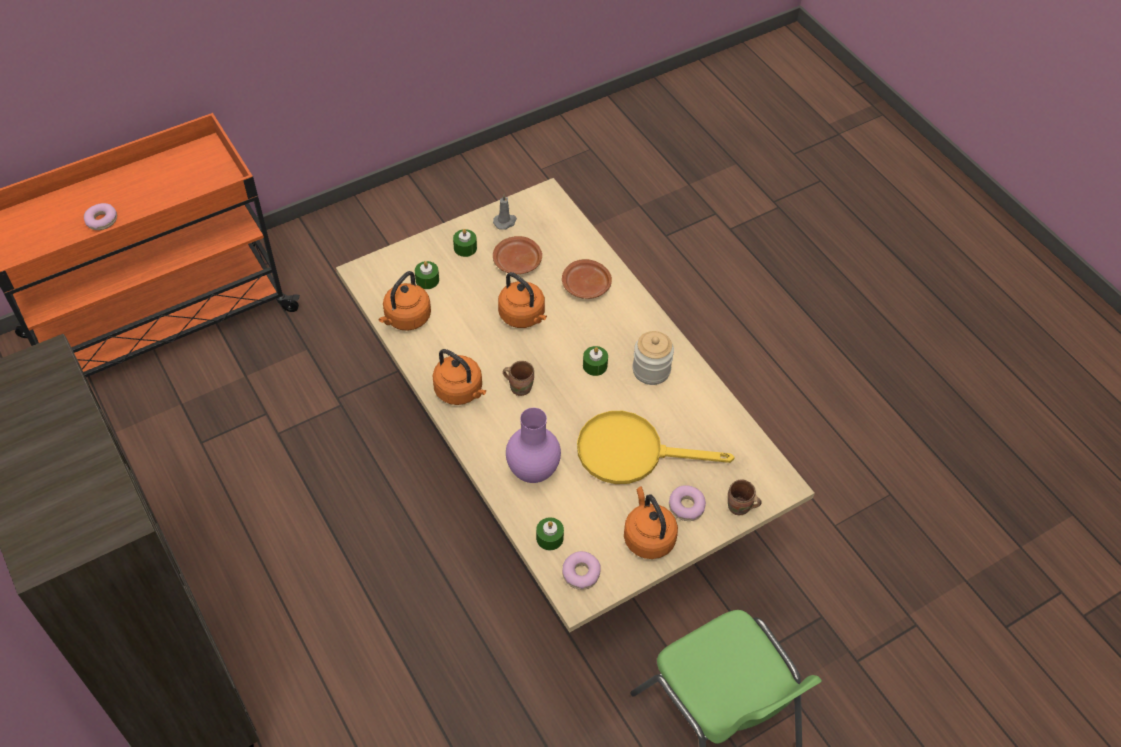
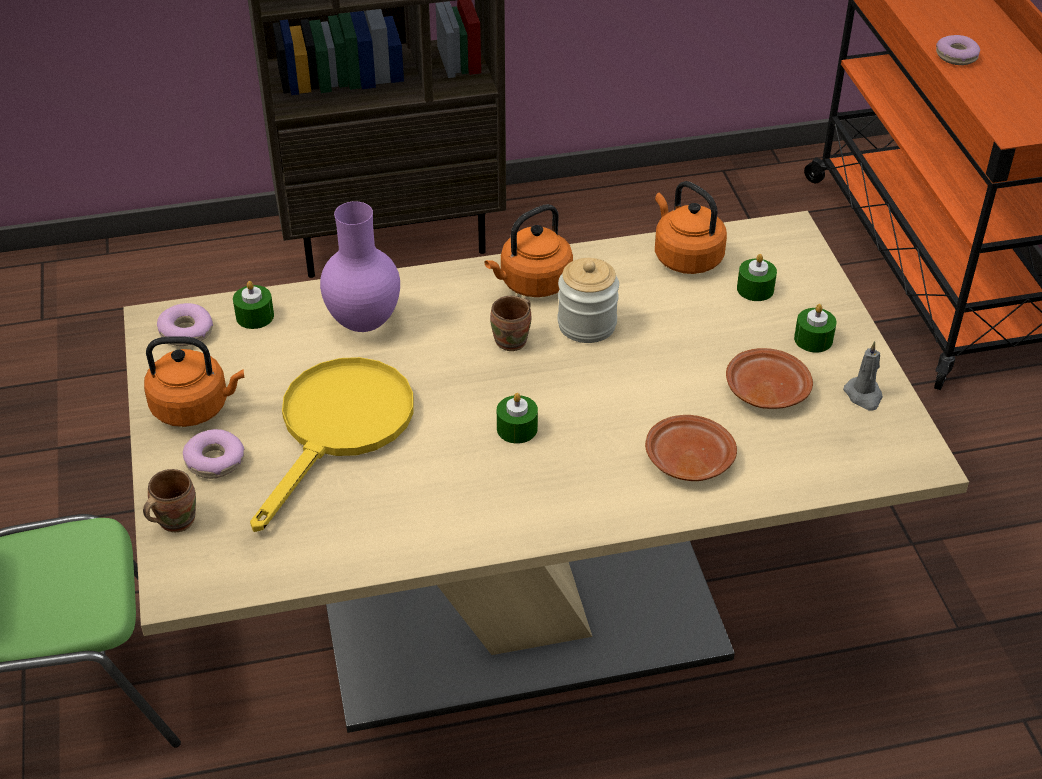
camera: 110 degrees right, 10 degrees down
(523, 316) = (647, 373): orange kettle -> none
(651, 370) = (478, 492): jar -> jar (587, 324)

